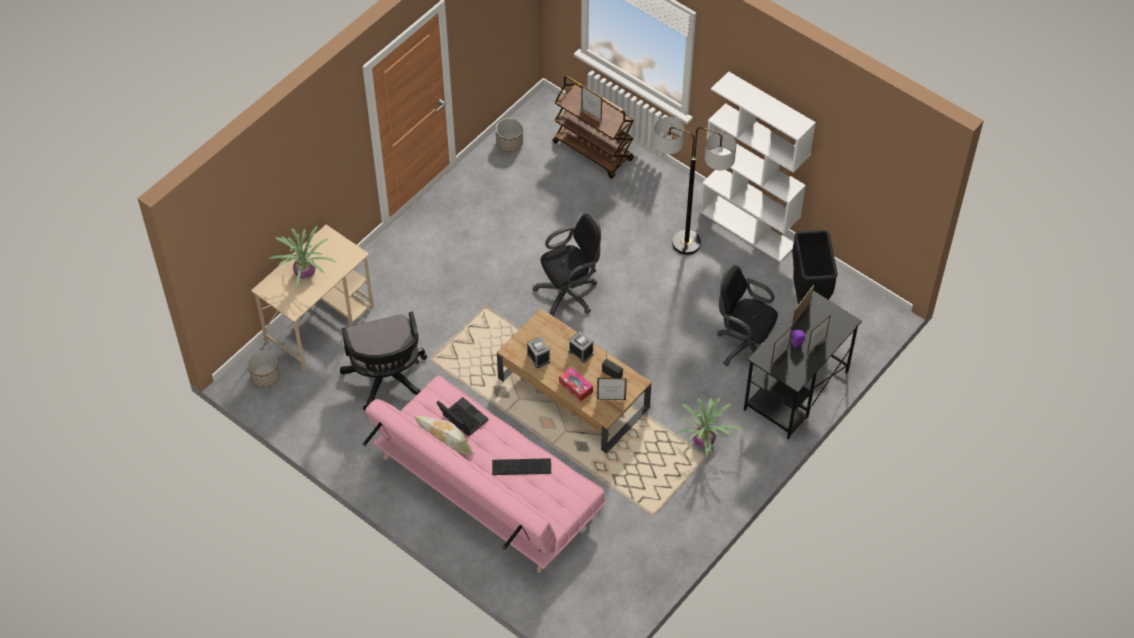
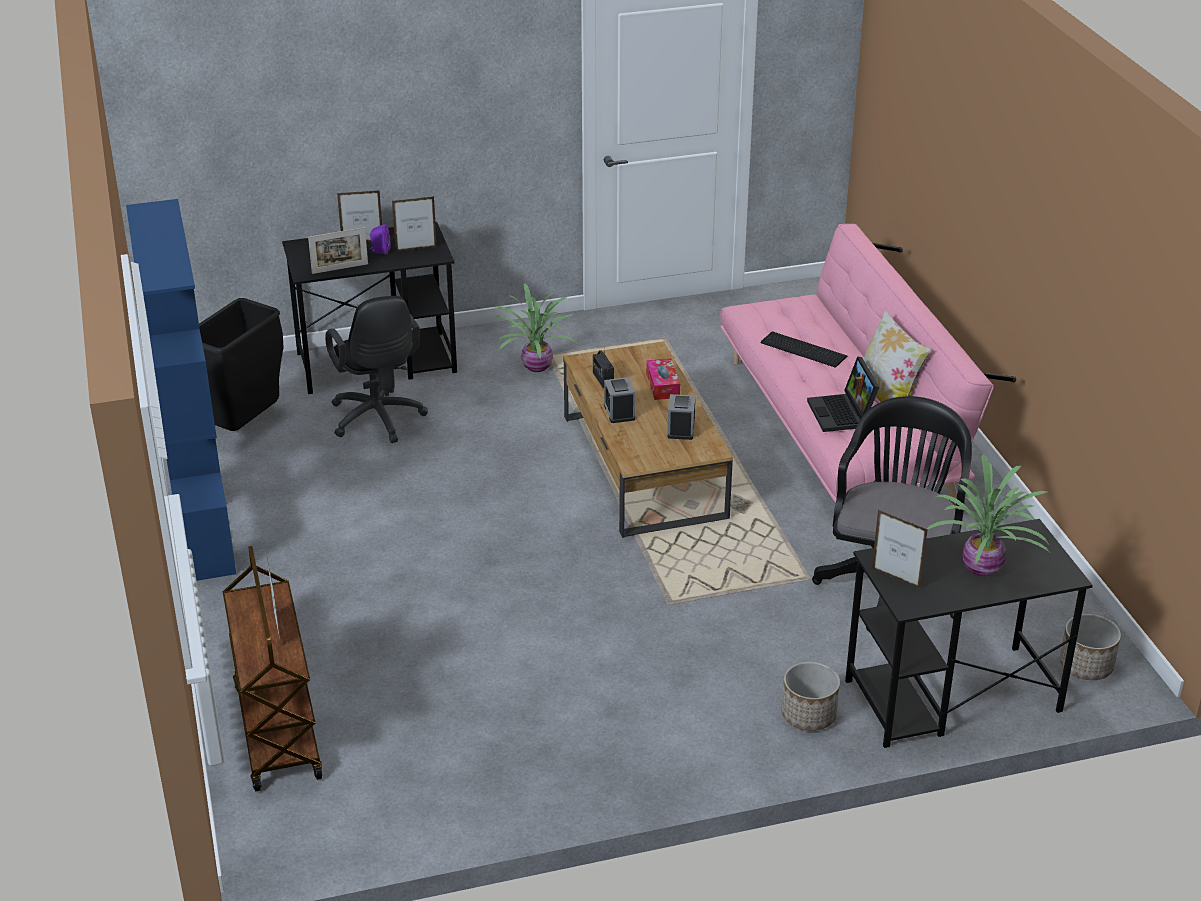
camera: 145 degrees left, 20 degrees down
(320, 323) = (951, 696): beige desk -> black desk
(509, 143) = (395, 817): planter -> planter (809, 715)
(570, 293) = (532, 565): black office chair -> none
(611, 399) = (631, 359): picture frame -> picture frame (895, 578)
(686, 243) = (304, 548): floor lamp -> none
(748, 228) = (201, 526): white bookcase -> blue bookcase

